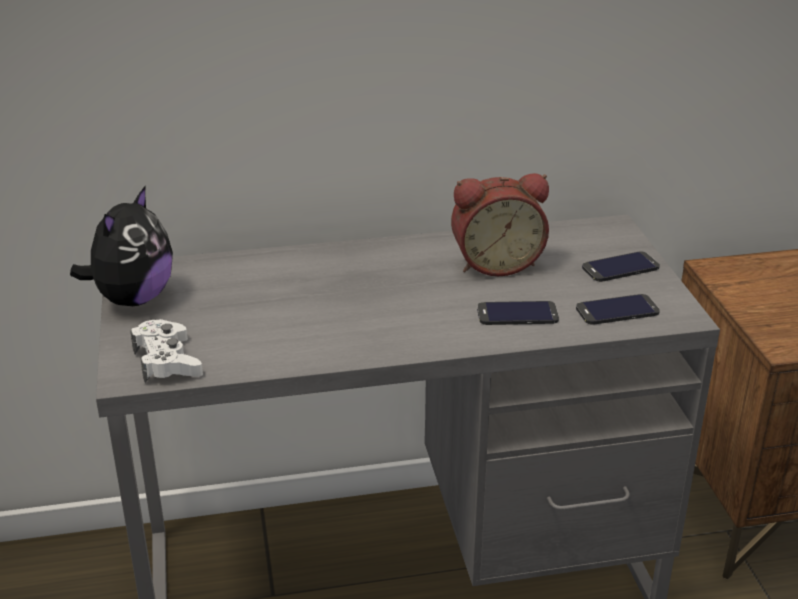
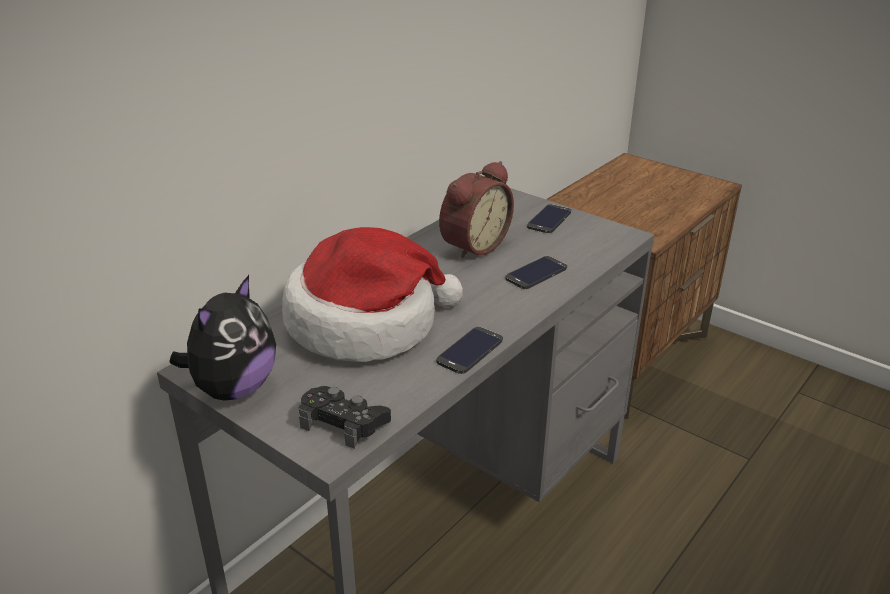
camera: 40 degrees left, 0 degrees up
(132, 298) = (233, 388): plush toy -> plush toy turned 45 degrees clockwise
(167, 361) = (344, 422): white game controller -> black game controller
(297, 292) = (366, 323): none -> hat
(617, 310) = (587, 246): phone -> phone (470, 350)

